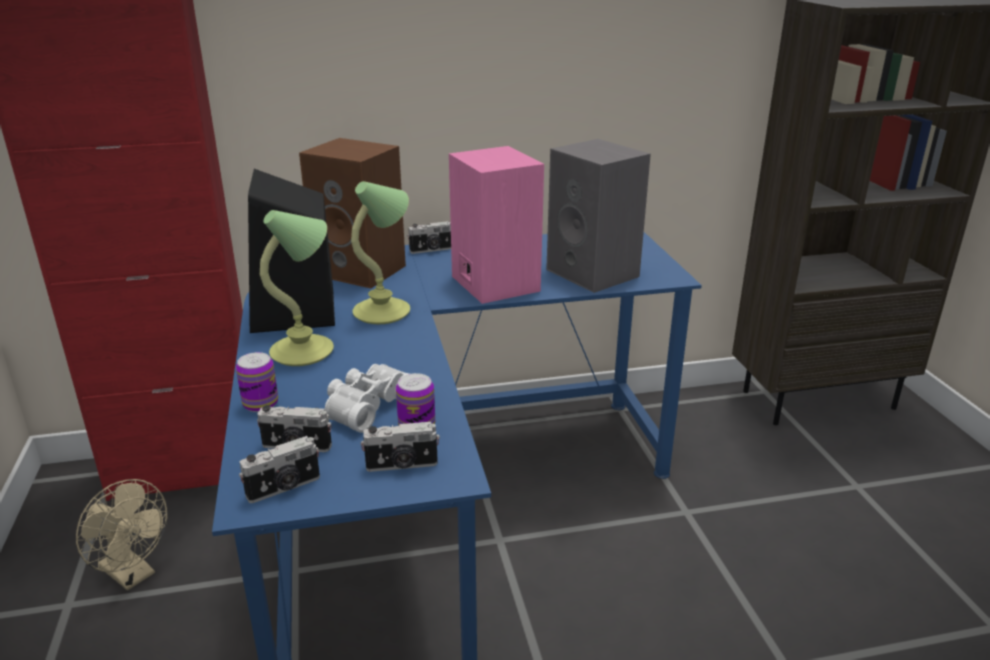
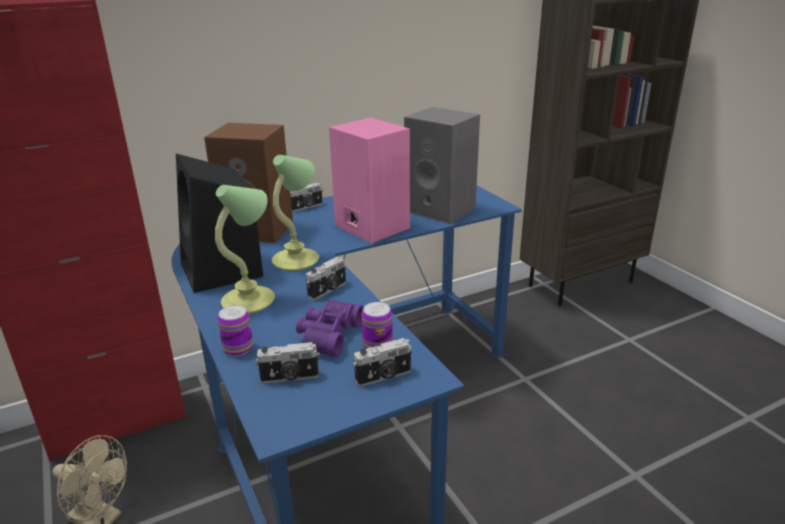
camera: 15 degrees left, 0 degrees up
(284, 488) = (300, 412): camera -> camera (328, 290)
(366, 406) = (327, 335): white binoculars -> purple binoculars

